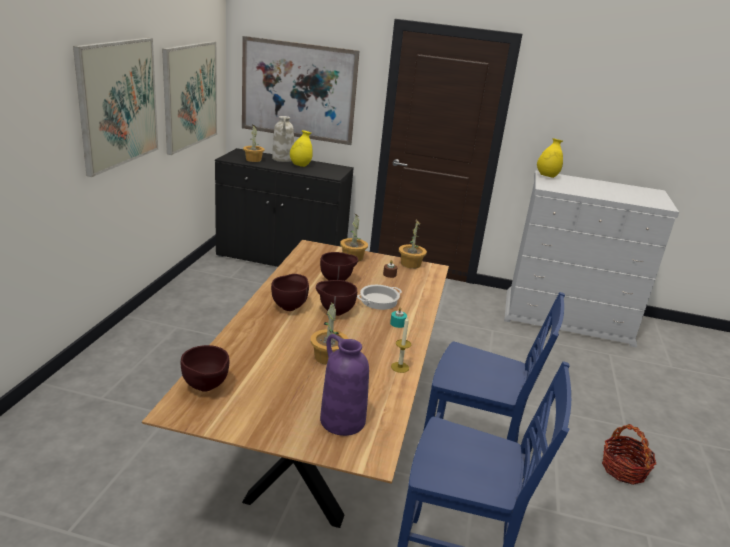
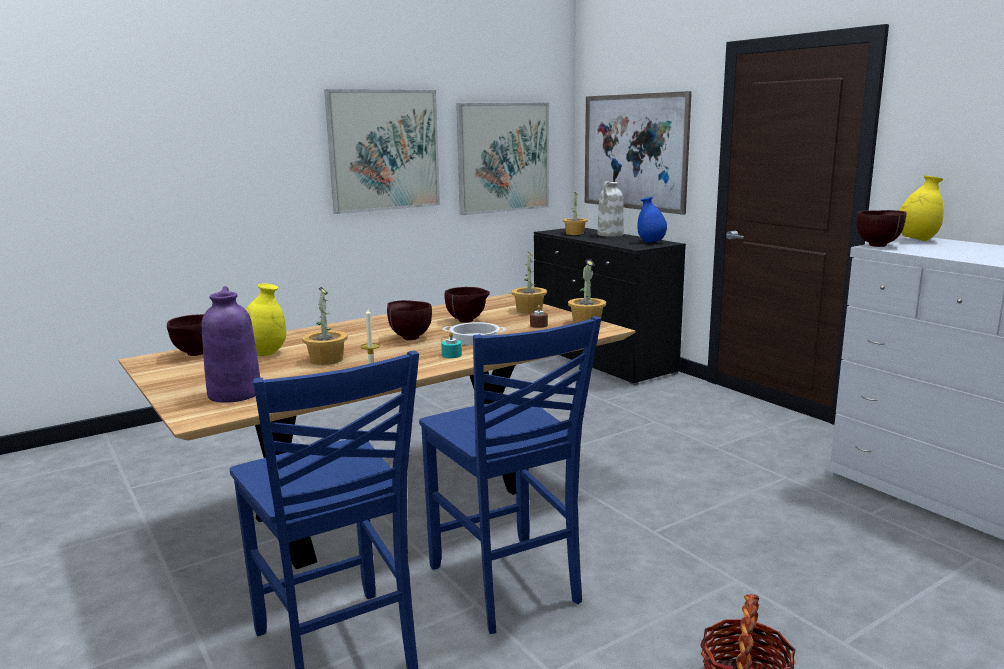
camera: 45 degrees right, 10 degrees down
(290, 307) = (378, 328): brown bowl -> brown bowl (879, 245)
(300, 165) = (618, 239): yellow vase -> yellow vase (265, 354)
(329, 167) = (651, 242): none -> blue vase

